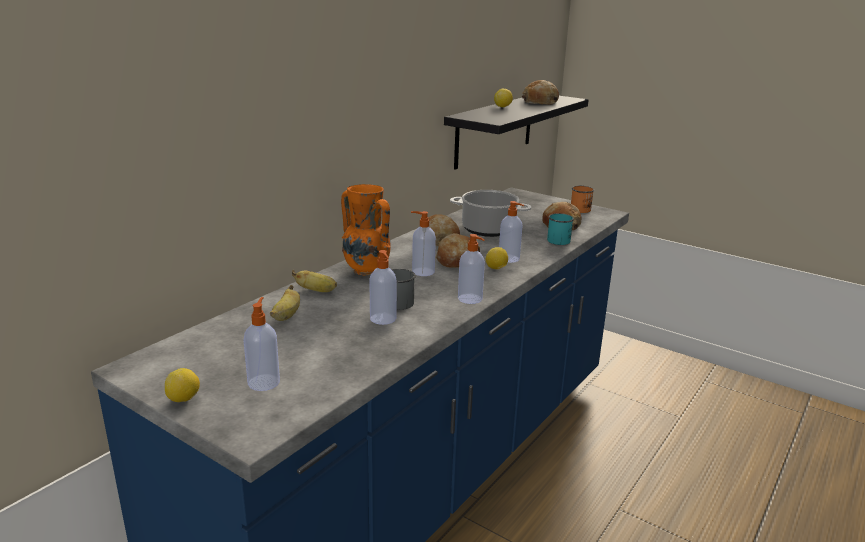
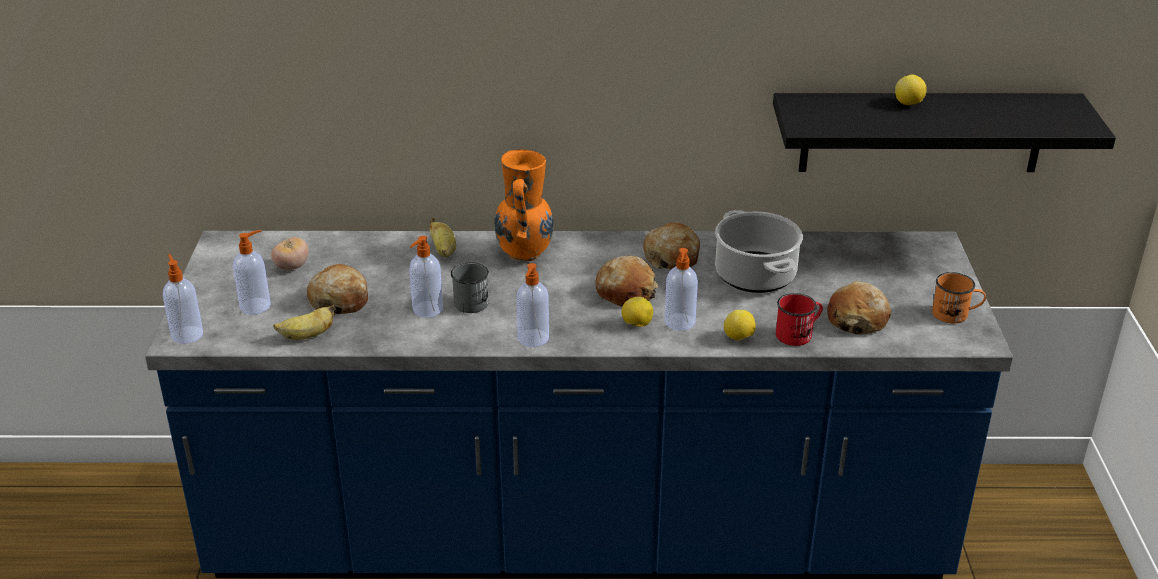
camera: 55 degrees right, 10 degrees up
(184, 399) = (200, 286): lemon -> lemon (739, 338)
(233, 349) = (292, 267): none -> tomato
(286, 316) = (376, 261): banana -> banana (307, 336)
(422, 272) = (565, 284): soap dispenser -> soap dispenser (187, 334)
(540, 102) = (1004, 113): bread -> bread (339, 300)
(558, 239) = (798, 334): turquoise mug -> red mug

